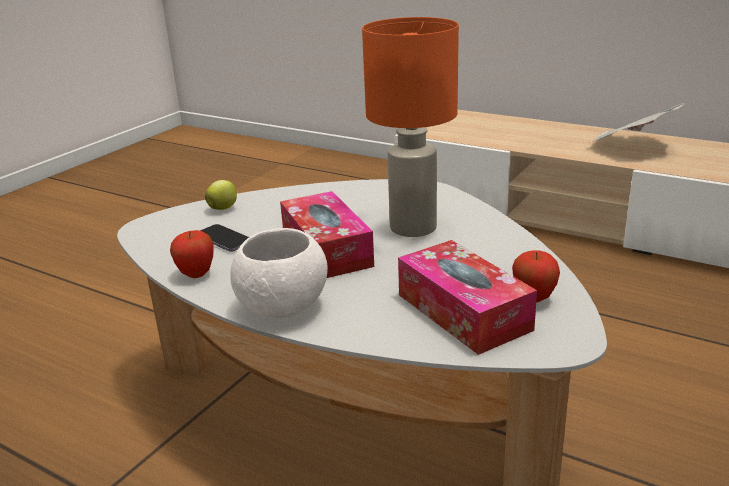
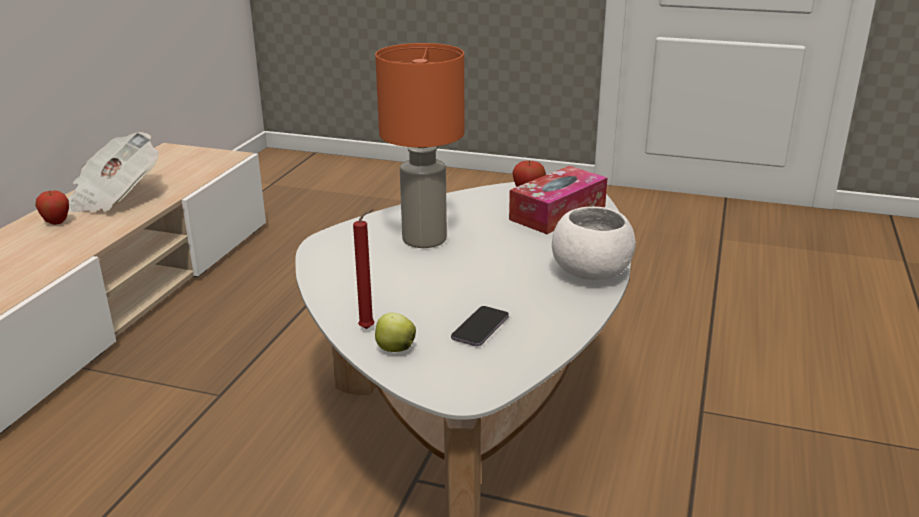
camera: 105 degrees left, 0 degrees up
(196, 274) = (561, 325): apple -> apple (56, 223)
(260, 201) = (369, 328): none -> red candle
(326, 249) = (482, 271): tissue box -> none

